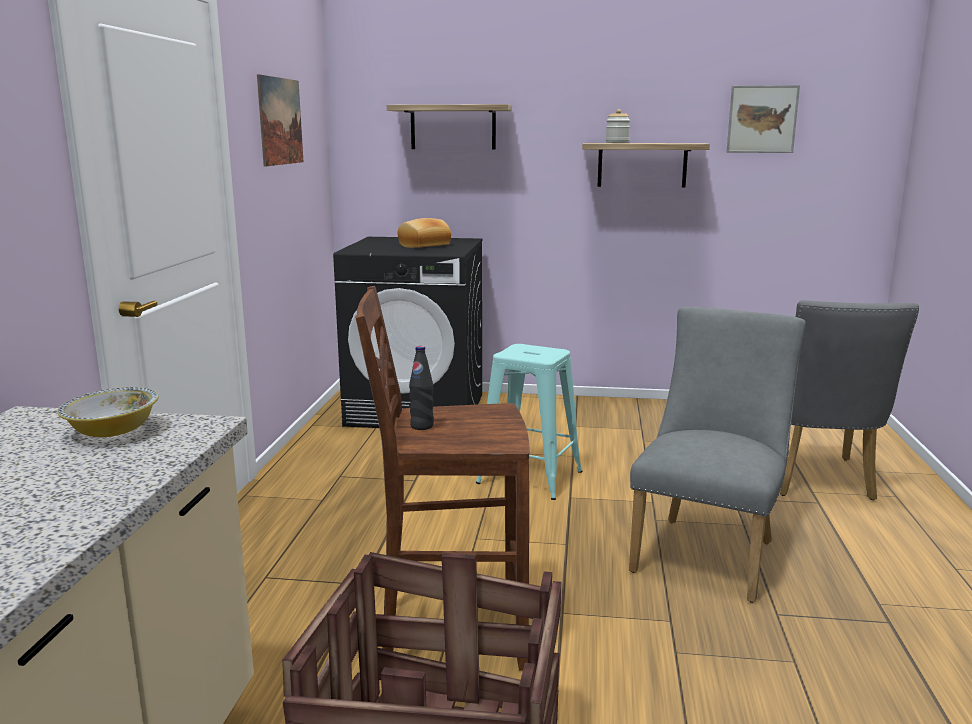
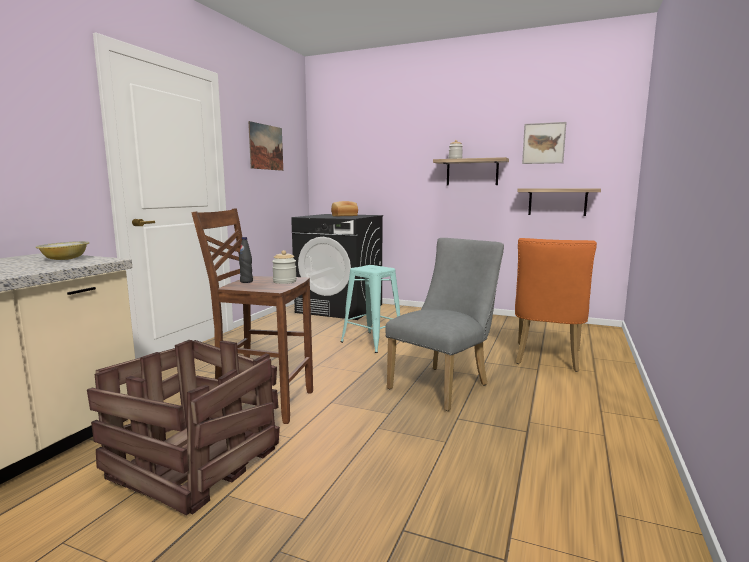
camera: 15 degrees right, 5 degrees down
(453, 127) = (369, 153): shelf -> shelf (557, 202)
(490, 420) = (284, 281): none -> jar
(816, 481) = (546, 359): grey chair -> orange chair

